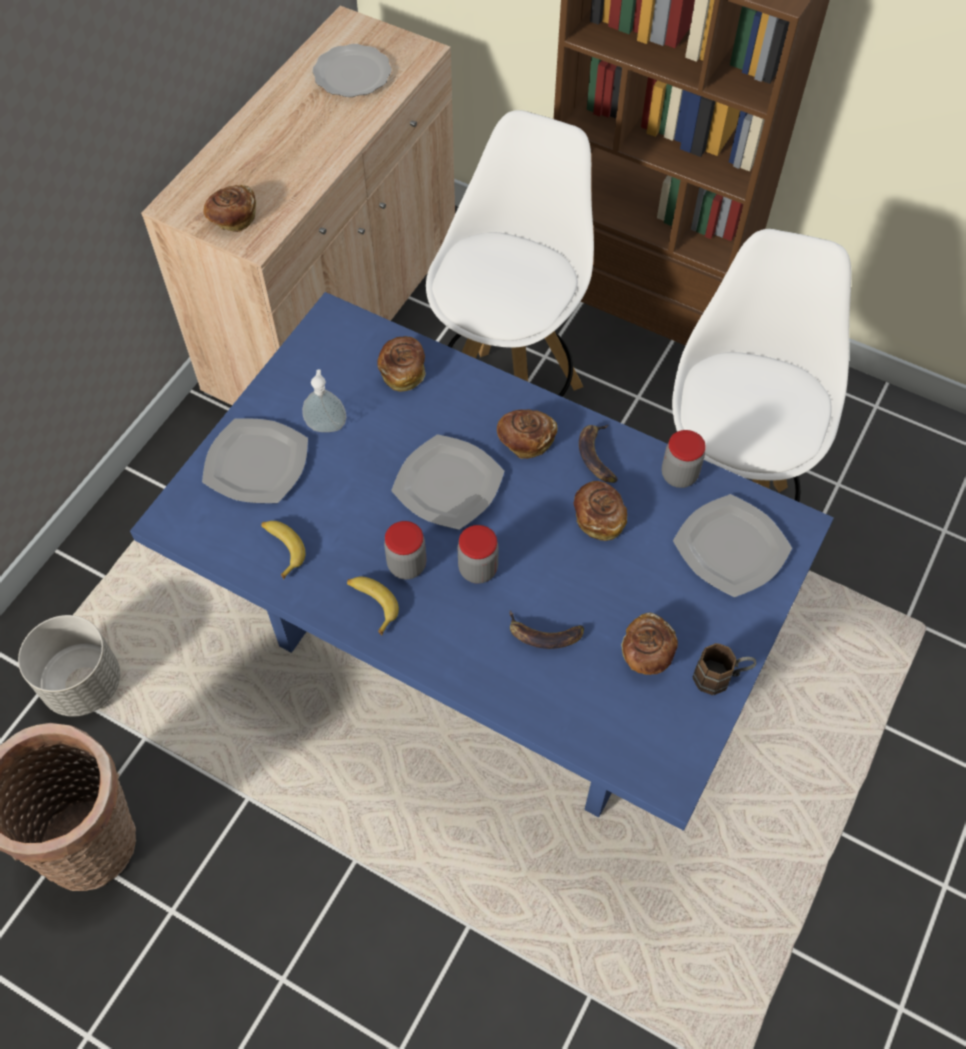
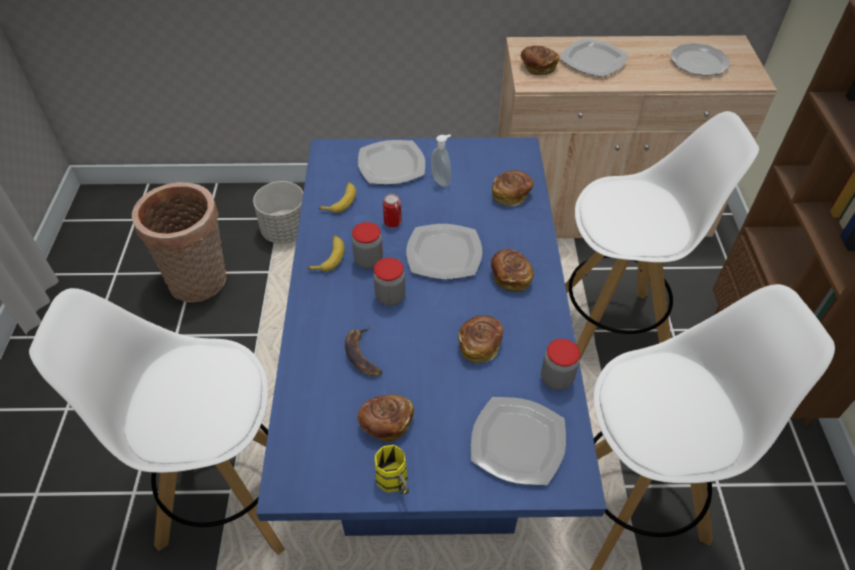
camera: 60 degrees right, 10 degrees down
(266, 158) = (594, 60): none -> plate
(361, 511) = (392, 222): none -> can
(476, 932) = (228, 498): none -> white stool
(597, 455) = (531, 321): banana -> none
(720, 677) = (395, 483): brown mug -> yellow mug

